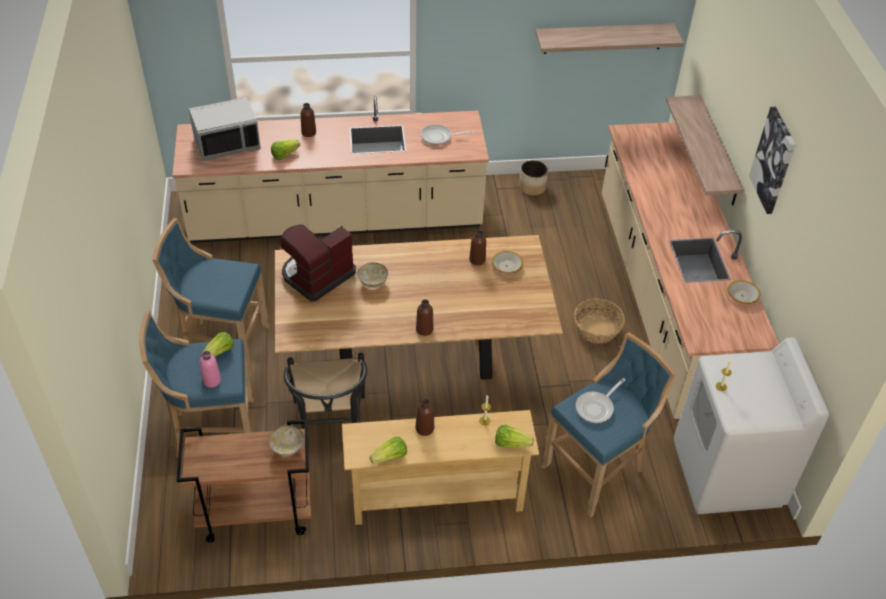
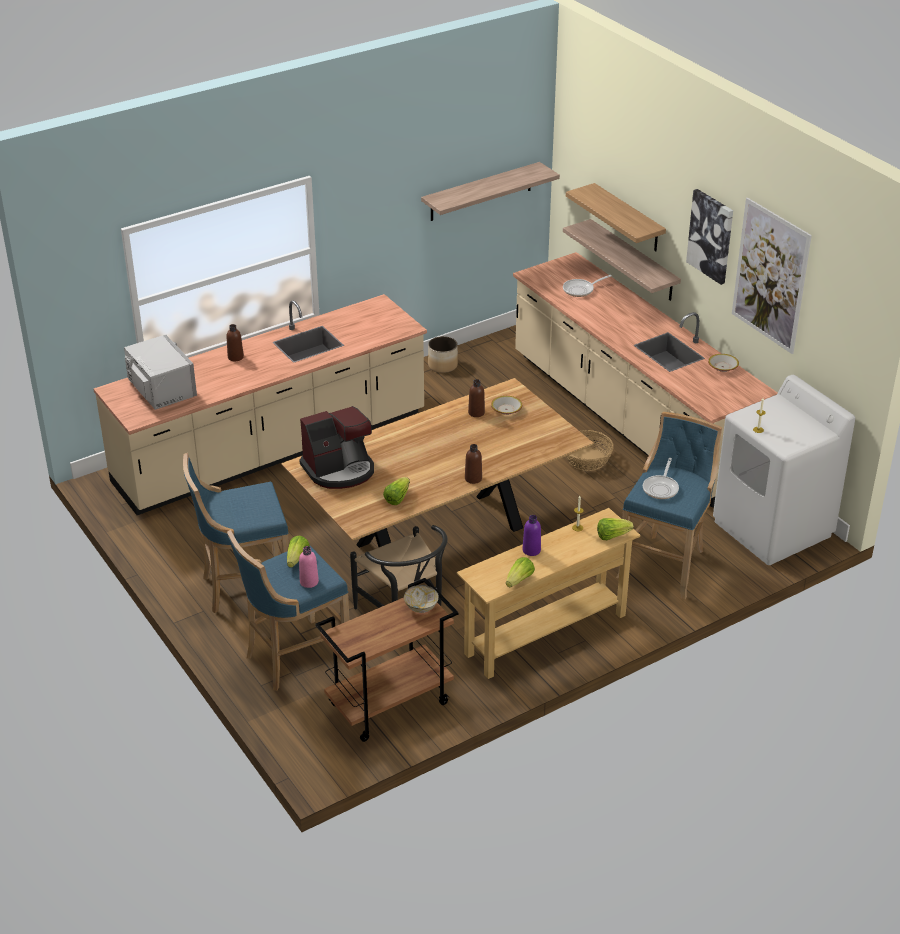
camera: 25 degrees left, 10 degrees down
(227, 143) = (161, 389): grey microwave -> grey microwave turned 75 degrees counterclockwise
(284, 155) = (228, 382): lettuce -> lettuce (397, 498)
(317, 275) = (339, 470): coffee machine -> coffee machine turned 135 degrees counterclockwise
(373, 282) = (396, 459): bowl -> none
(424, 428) = (531, 550): brown bottle -> purple bottle
(439, 137) = (366, 325): frying pan -> frying pan (581, 290)
(723, 109) = (628, 218): none -> shelf
(806, 228) = (770, 275): none -> picture

